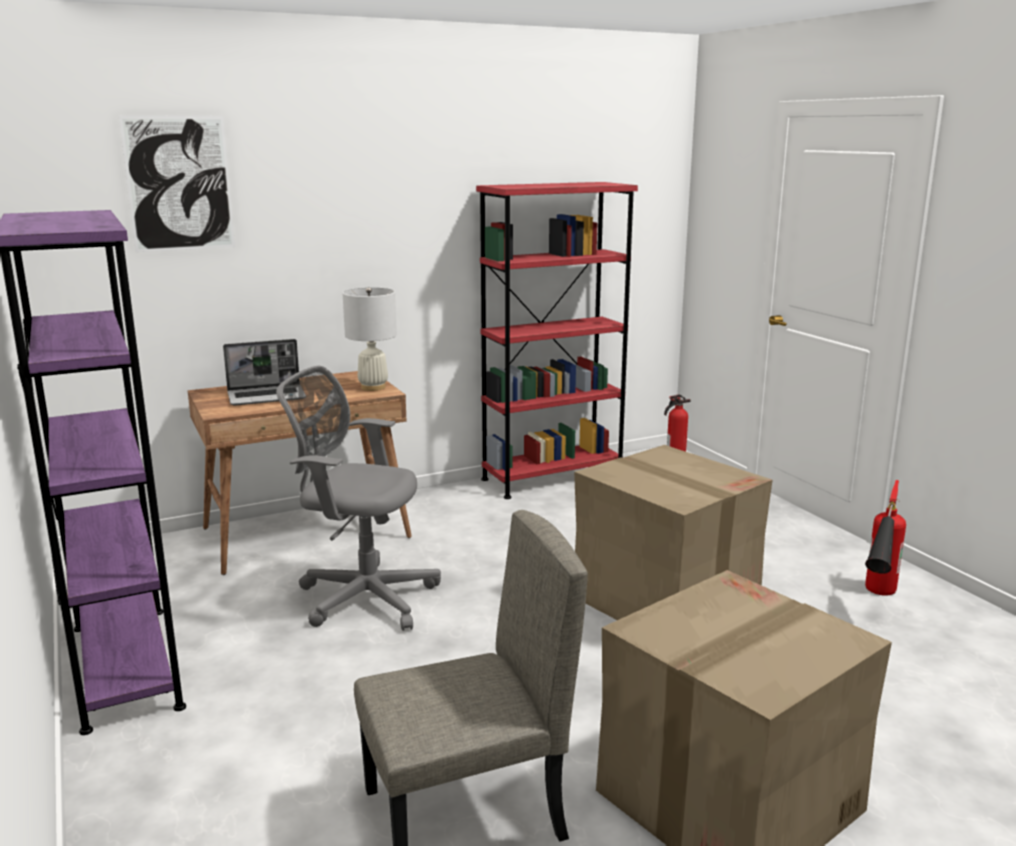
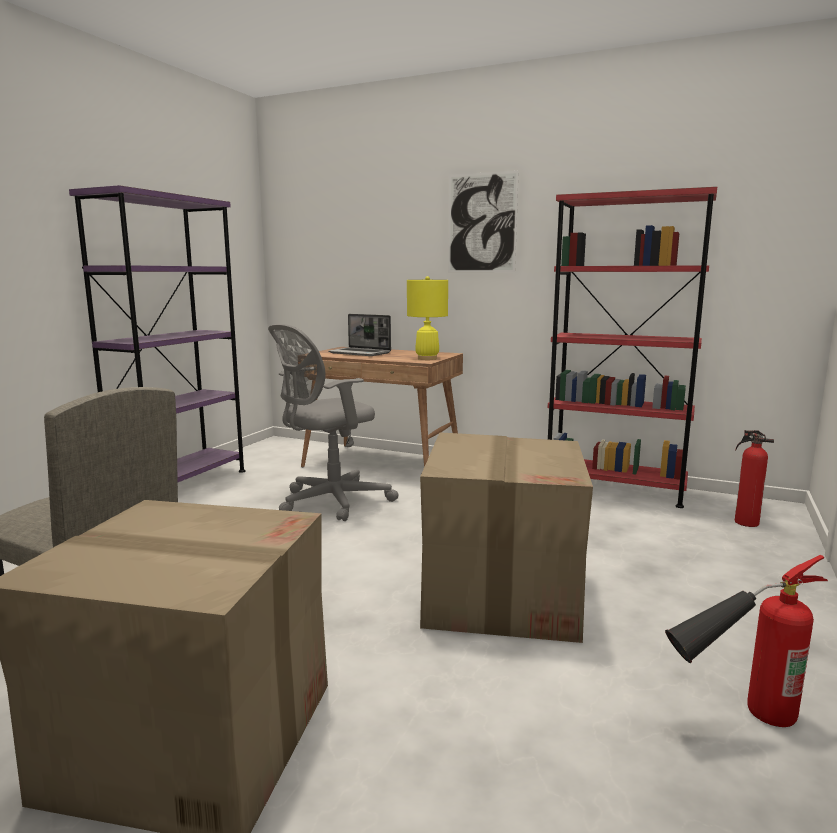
camera: 50 degrees right, 5 degrees down
(179, 184) = (349, 204): picture -> picture (481, 223)
(362, 597) = (330, 502): grey office chair -> grey office chair turned 105 degrees counterclockwise
(373, 387) = (427, 358): white table lamp -> yellow table lamp

